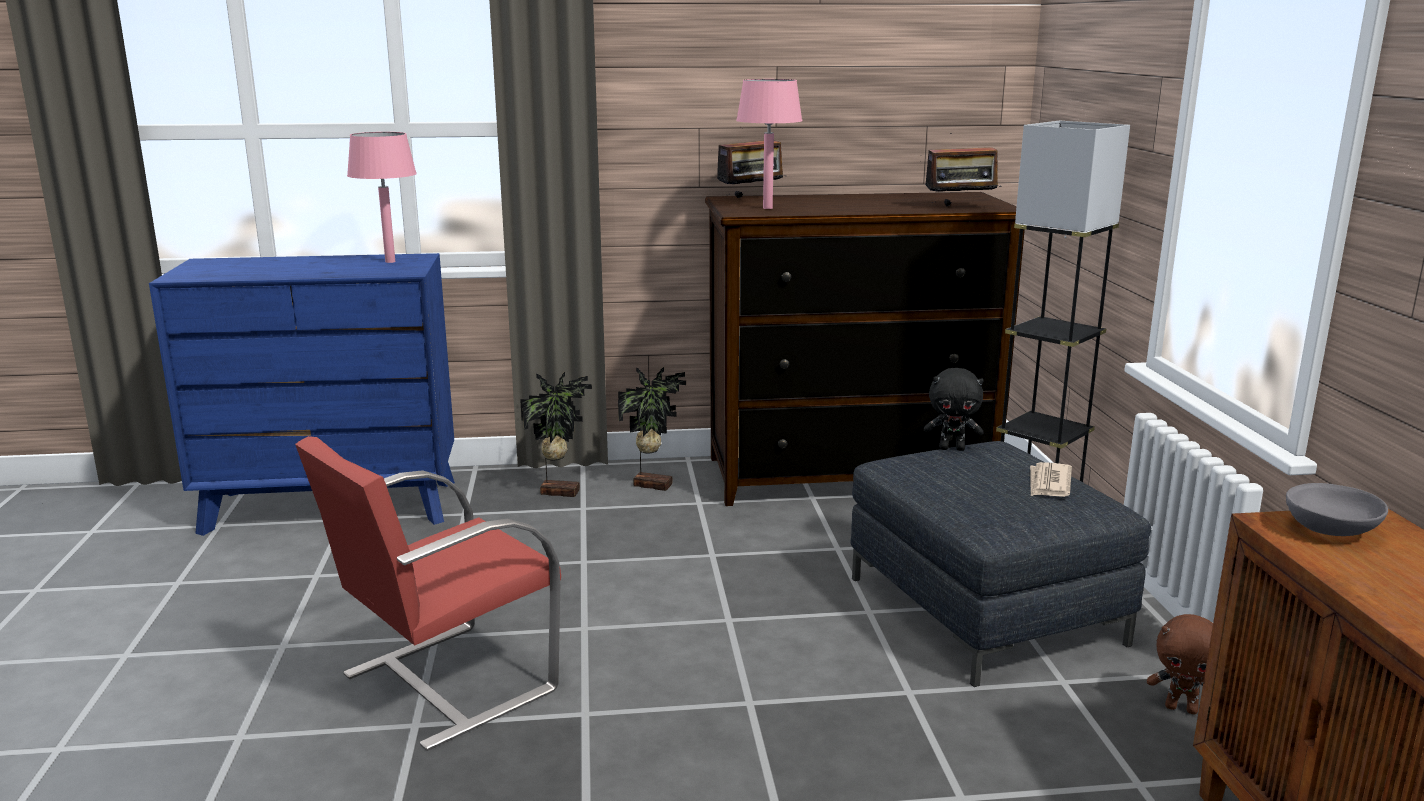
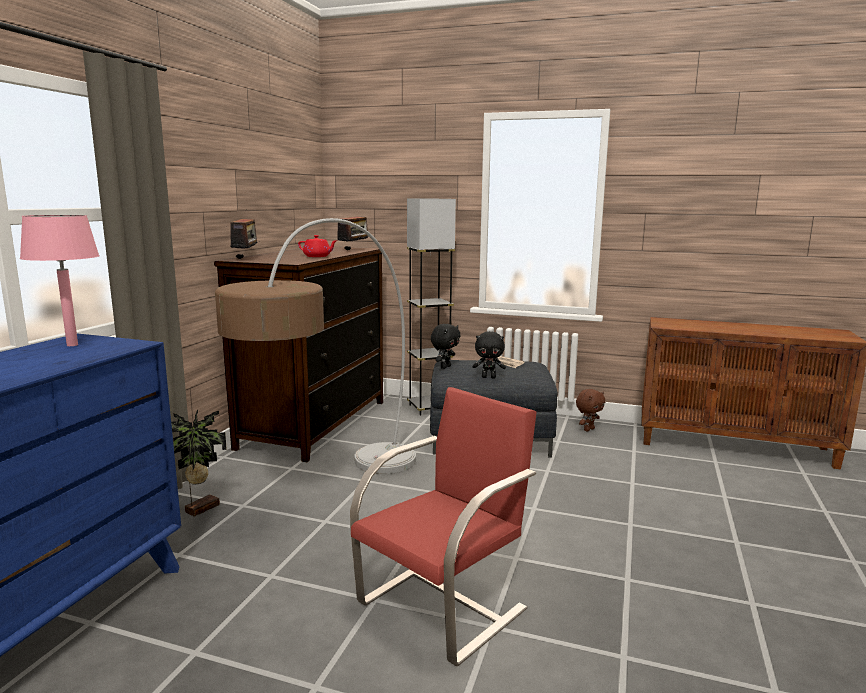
camera: 65 degrees left, 5 degrees down
(445, 683) = (444, 605): red chair -> red chair turned 120 degrees counterclockwise
(652, 545) = (330, 494): none -> floor lamp
(653, 484) = (242, 475): potted plant -> none
(767, 208) = (288, 259): pink table lamp -> none
(830, 209) = (317, 256): none -> red teapot
(940, 486) = (489, 377): none -> black plush toy
(1331, 531) = (670, 324): grey bowl -> none

